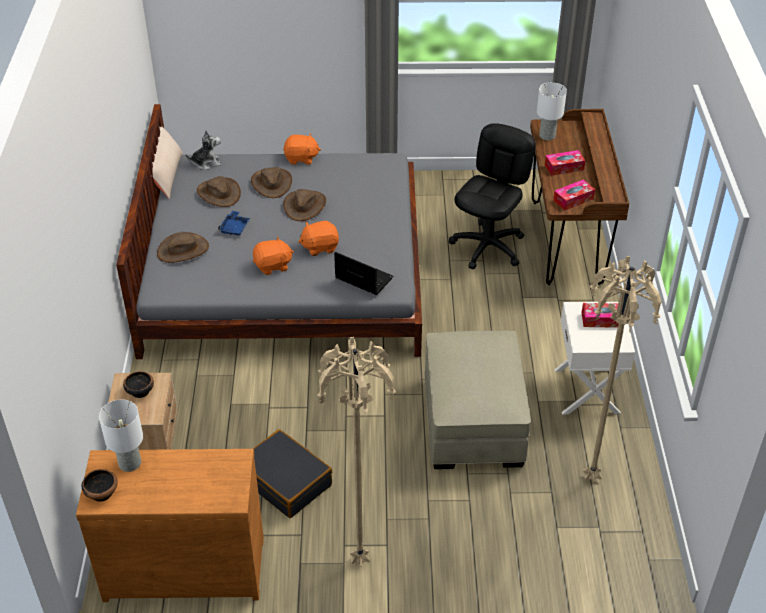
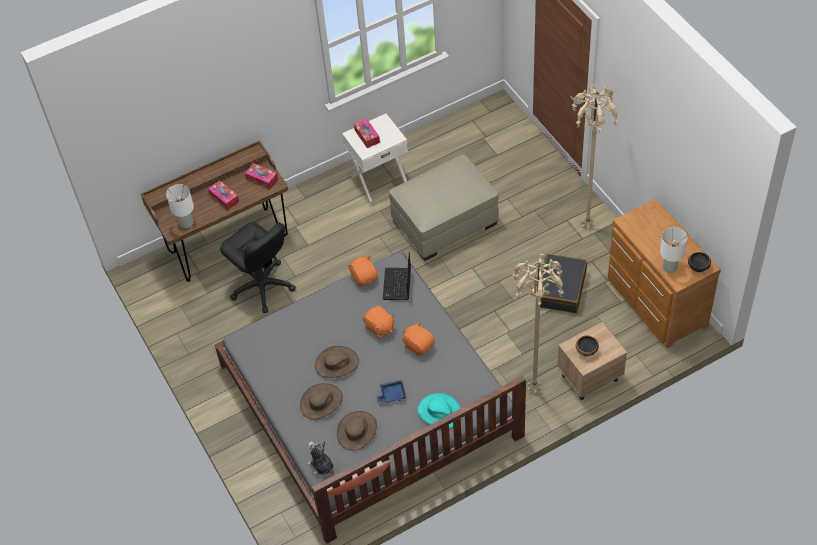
camera: 115 degrees left, 10 degrees up
(183, 250) = (439, 412): brown hat -> turquoise hat
(301, 158) = (274, 401): orange plush toy -> orange plush toy (364, 277)
(488, 247) = (262, 286): black office chair -> black office chair turned 135 degrees counterclockwise
(590, 479) = (451, 153): beige floor lamp -> beige floor lamp (535, 389)

